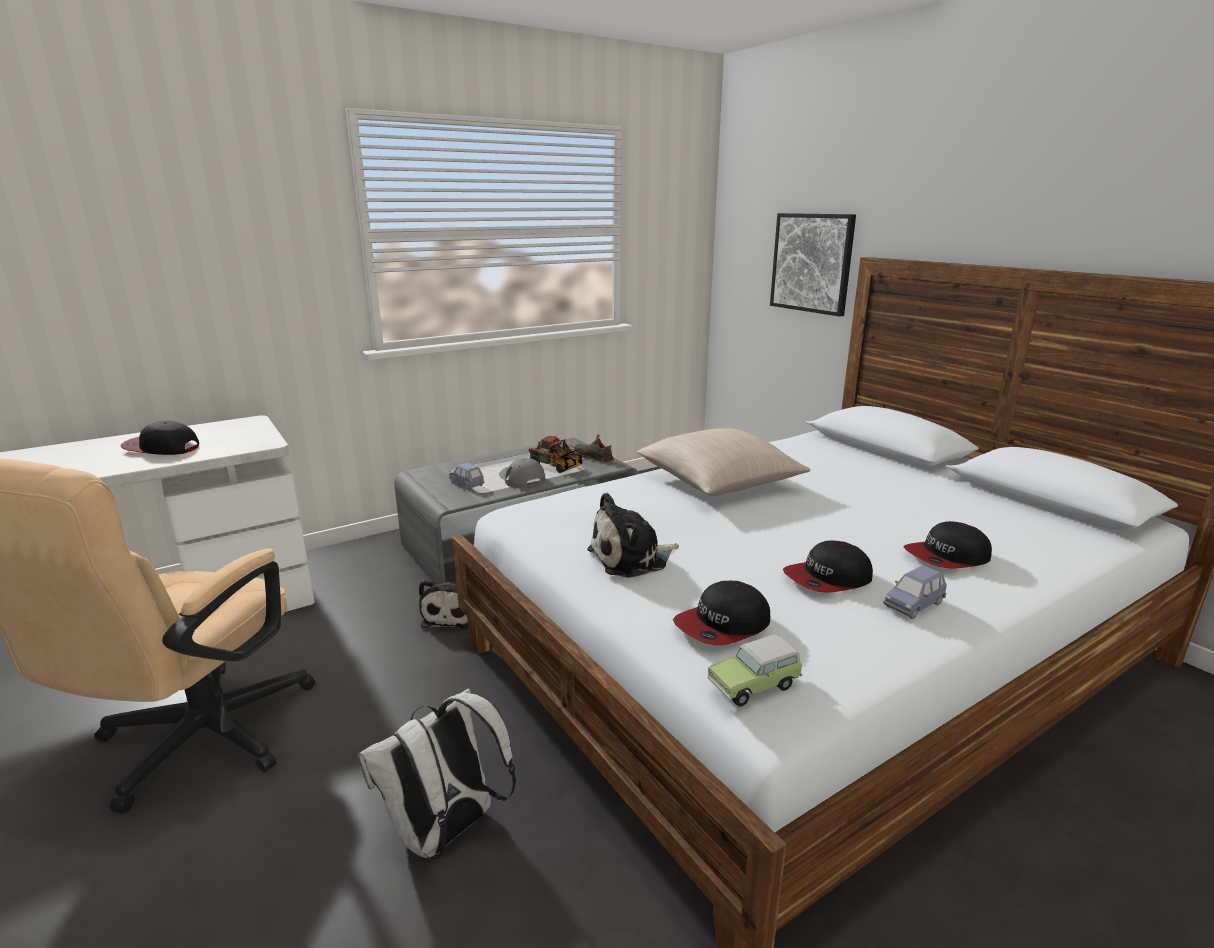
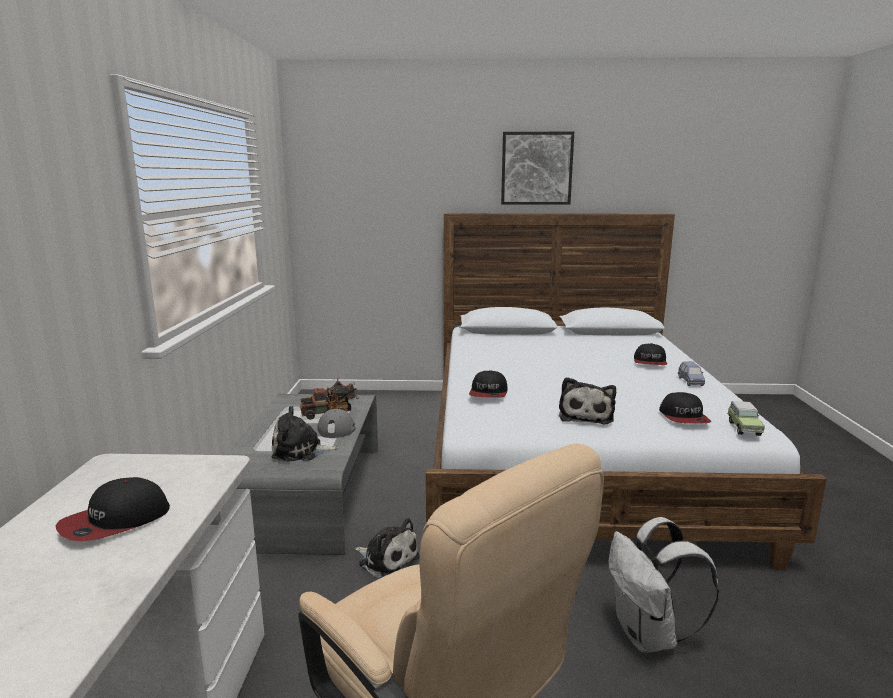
camera: 55 degrees left, 5 degrees down
(466, 484) = (300, 451): blue toy car -> plush toy
(719, 482) = (504, 370): beige pillow -> none
(812, 263) = (396, 220): picture -> picture (536, 168)
(827, 579) = (651, 386): cap -> cap (488, 393)

